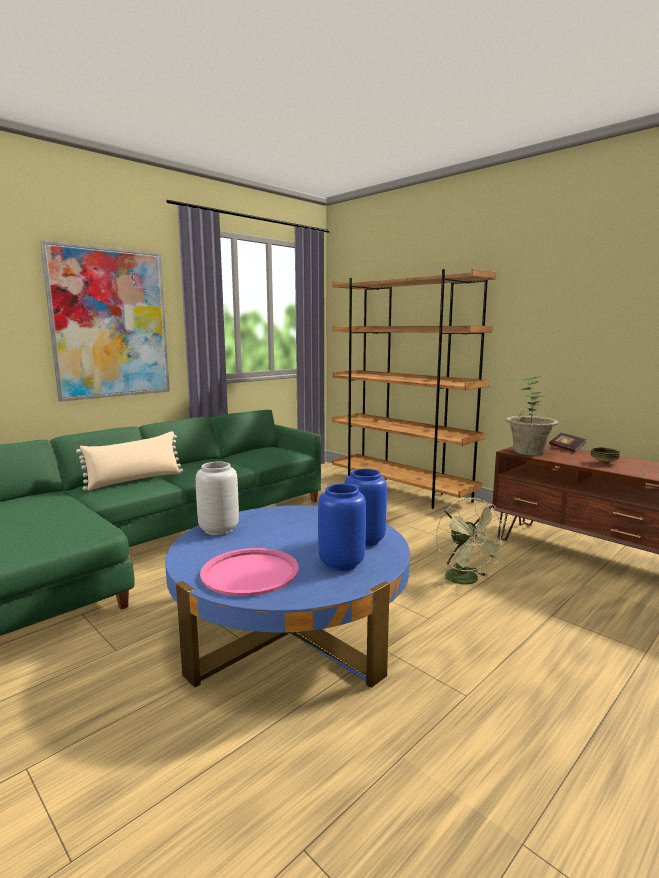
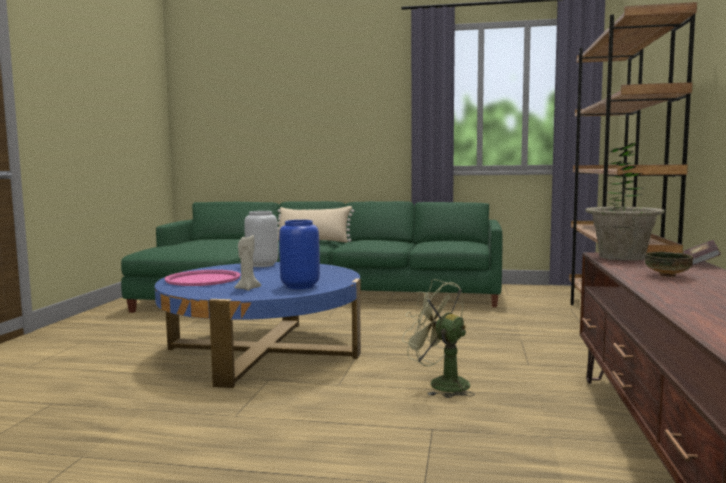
camera: 55 degrees right, 5 degrees down
(110, 323) = (352, 119): picture -> none
(342, 563) = (247, 288): blue vase -> beige candle
(467, 581) = (440, 384): green fan -> green fan turned 90 degrees clockwise

